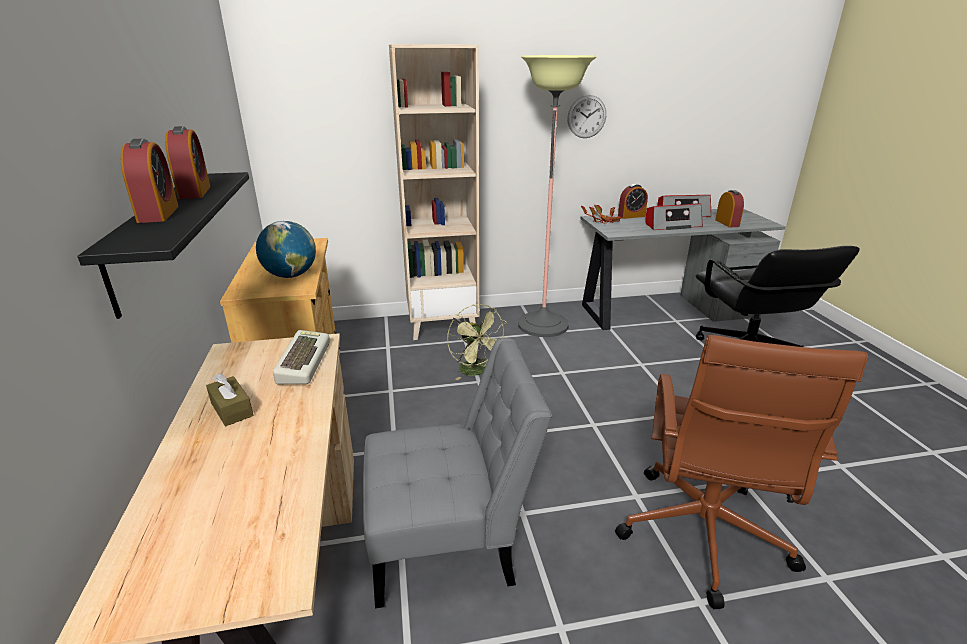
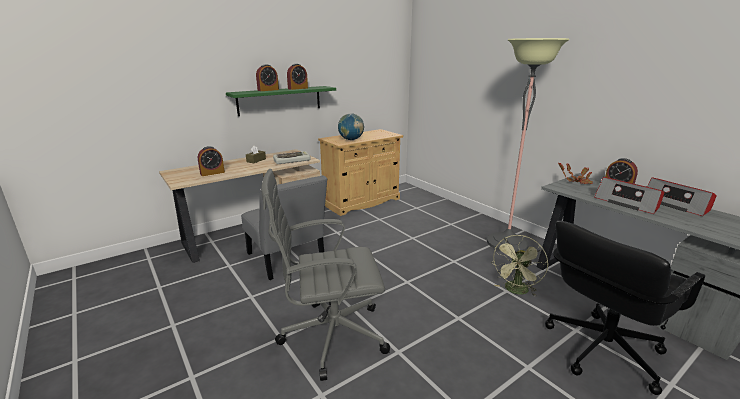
camera: 65 degrees right, 5 degrees down
(157, 236) = (280, 100): black shelf -> green shelf
(443, 325) = (459, 214): beige bookcase -> none
(477, 371) = (421, 235): green fan -> green fan (516, 291)
(586, 116) = (596, 91): wall clock -> none
(702, 537) = (330, 335): brown office chair -> grey office chair
(727, 223) = (698, 224): alarm clock -> alarm clock (212, 173)

